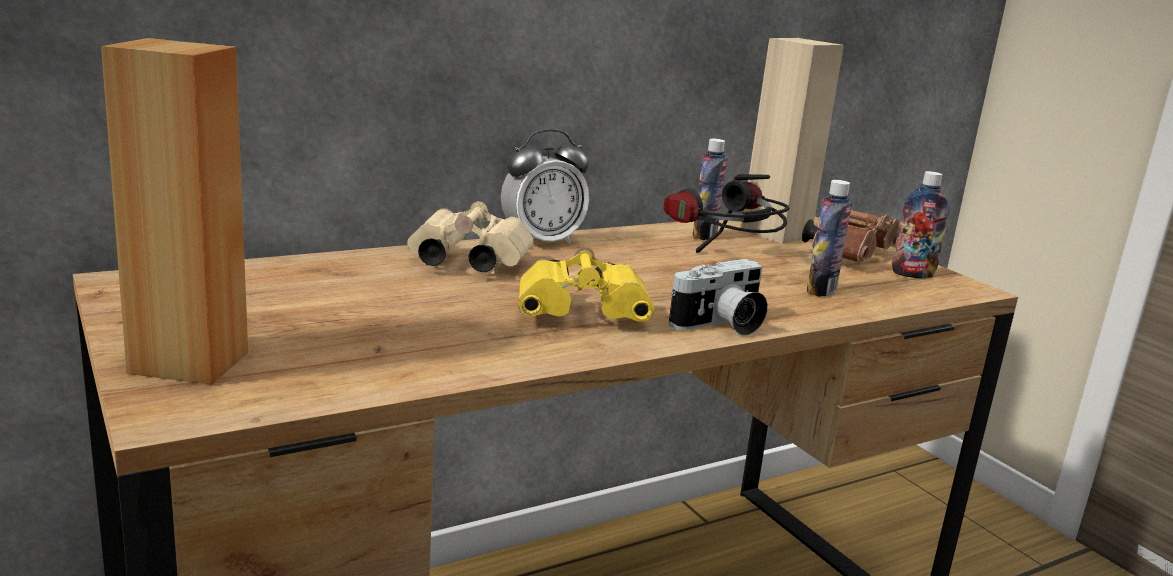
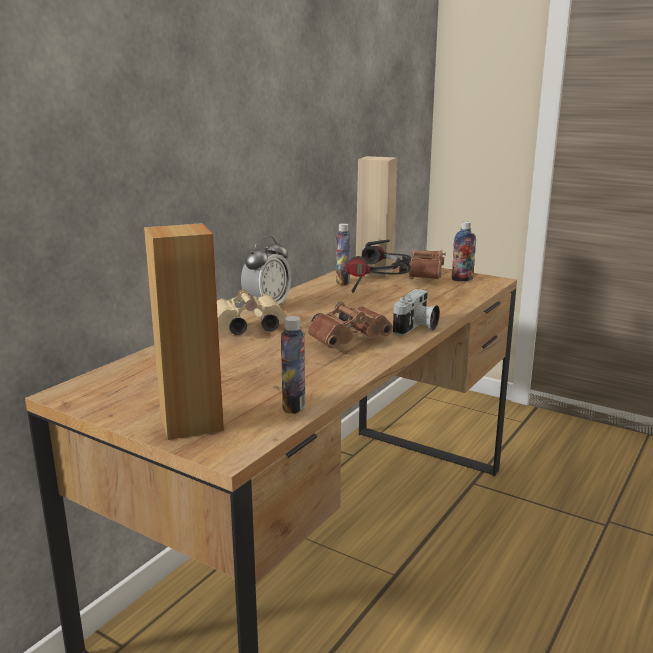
camera: 25 degrees left, 0 degrees up
(586, 315) = (349, 340): yellow binoculars -> brown binoculars
(821, 290) = (435, 298): bottle -> bottle (294, 406)

